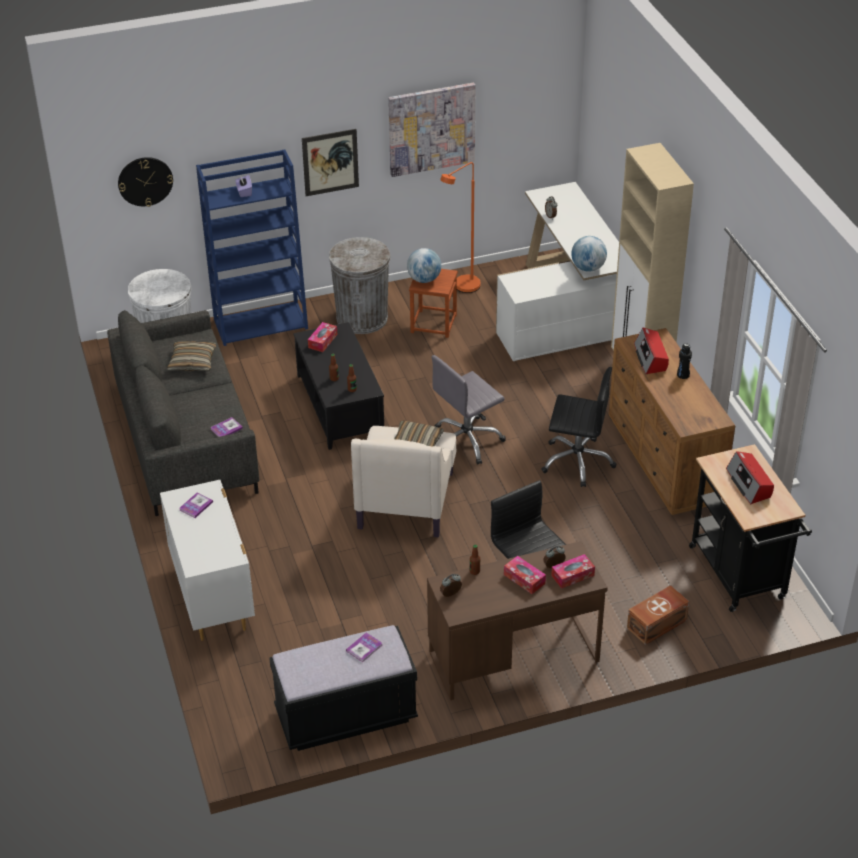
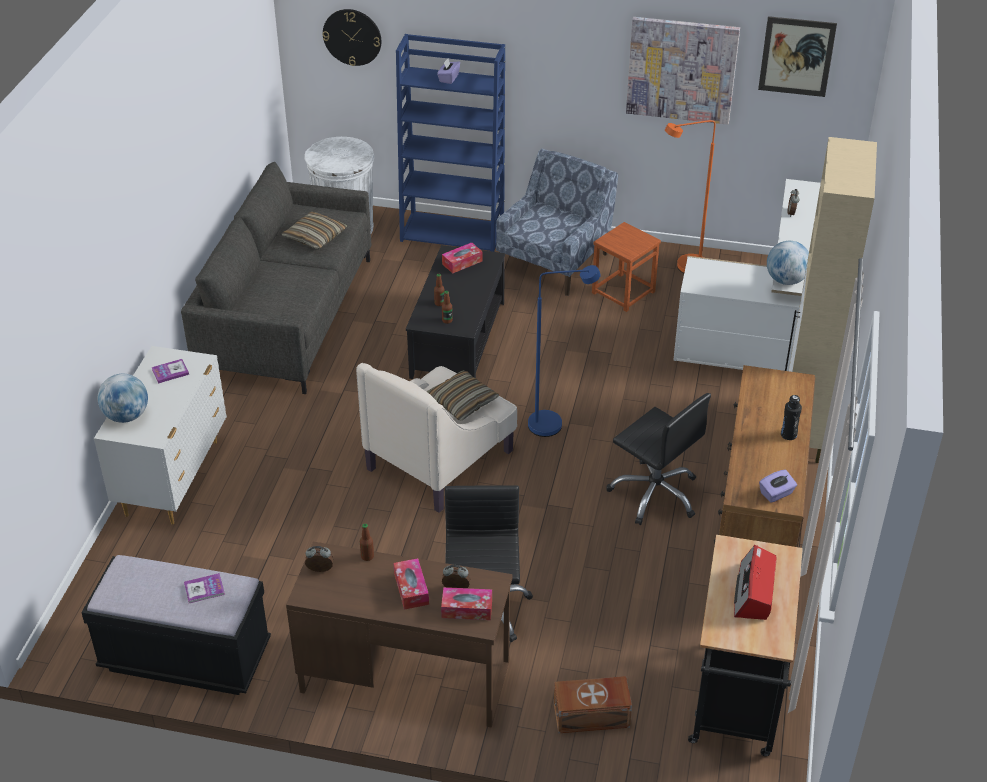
camera: 30 degrees right, 0 degrees up
(226, 429) = (286, 312): book -> none
(330, 162) = (558, 75): picture -> picture (796, 56)
(362, 318) = (555, 262): grey trash can -> blue armchair
(424, 279) = (617, 237): globe -> globe (126, 416)
(467, 441) = (554, 424): grey office chair -> blue floor lamp
(650, 358) = (767, 401): radio -> none
(707, 417) = (776, 494): none -> purple tissue box

